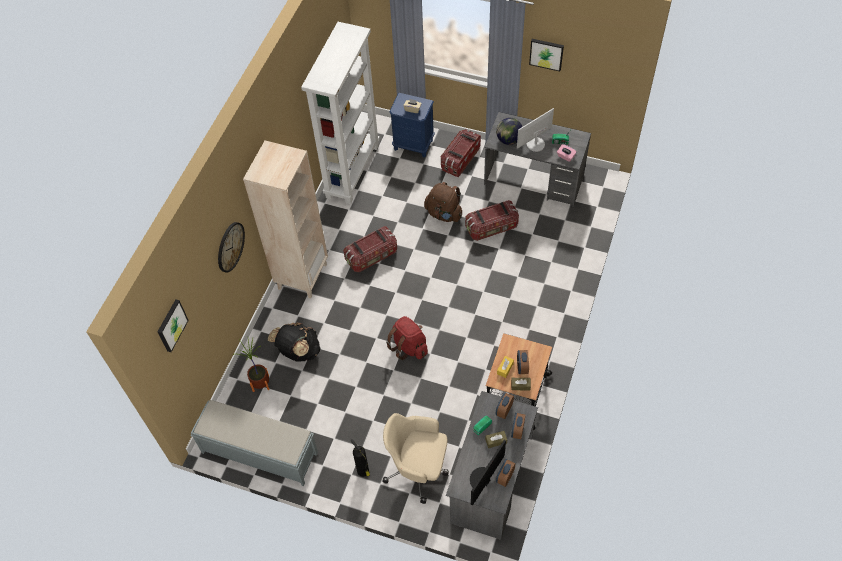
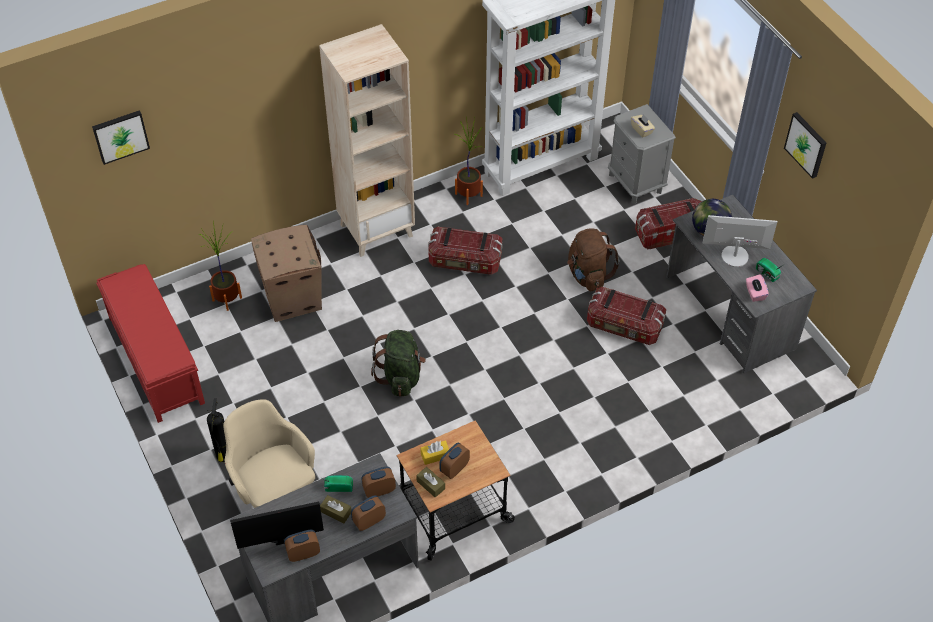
camera: 40 degrees right, 5 degrees down
(230, 247) = (267, 114): wall clock -> none
(259, 452) = (155, 359): grey bench -> red bench
(298, 352) = (293, 297): black backpack -> cardboard box
(331, 217) = (469, 195): none -> potted plant
(409, 346) = (401, 376): red backpack -> green backpack
(413, 145) = (635, 183): blue nightstand -> grey nightstand

